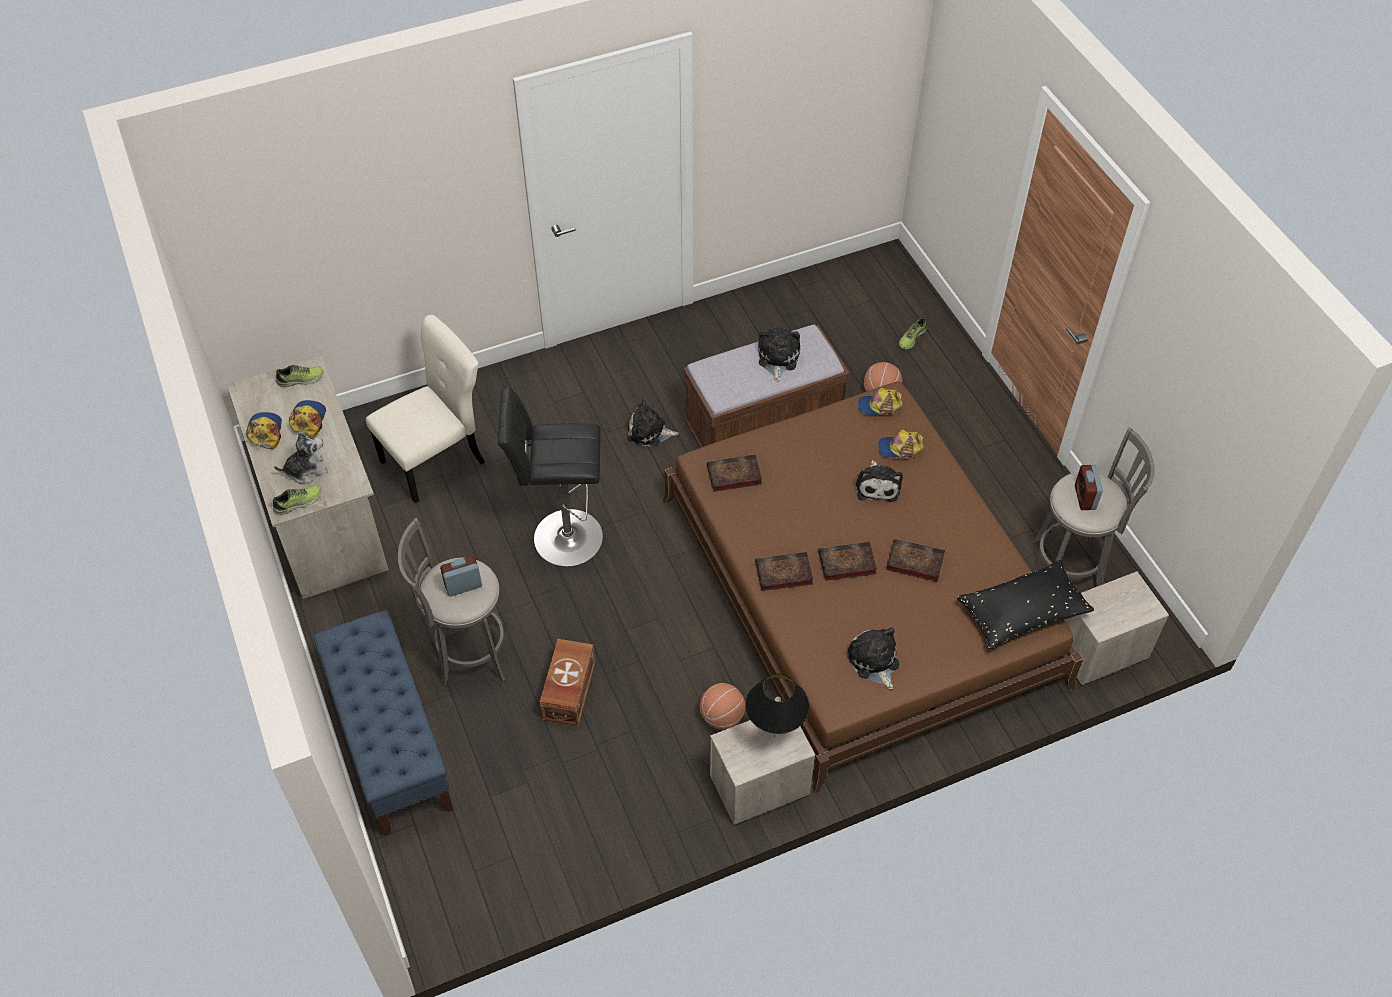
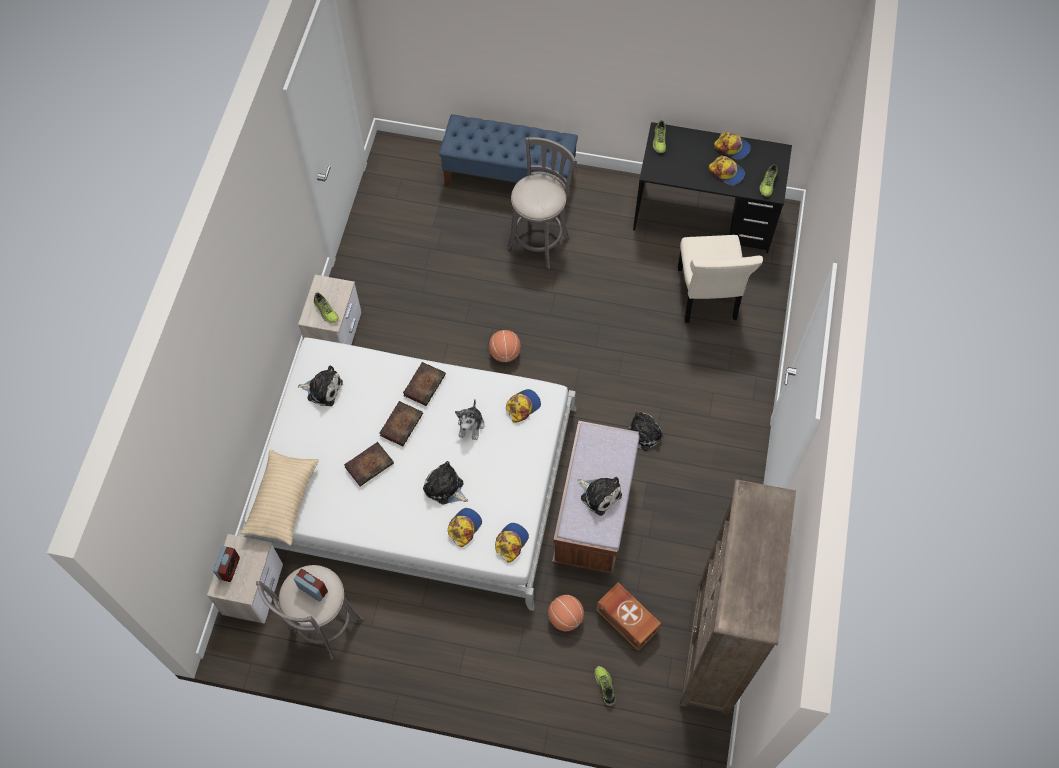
camera: 125 degrees right, 10 degrees up
(306, 470) = (683, 154): plush toy -> plush toy (471, 425)
(322, 514) = (704, 216): beige desk -> black desk
(463, 586) = (536, 196): alarm clock -> alarm clock (229, 568)
(562, 538) = (588, 333): black stool -> none
(567, 691) = (473, 275): brown storage box -> brown storage box (627, 619)
(721, 717) = (392, 341): basketball -> basketball (505, 353)
(733, 476) = (523, 406): book -> cap
(774, 737) = (325, 311): black table lamp -> shoe
(813, 287) = (712, 649): none -> brown bookcase
(859, 589) = (415, 478): brown bed -> white bed
(1022, 613) = (282, 501): black pillow -> beige pillow

